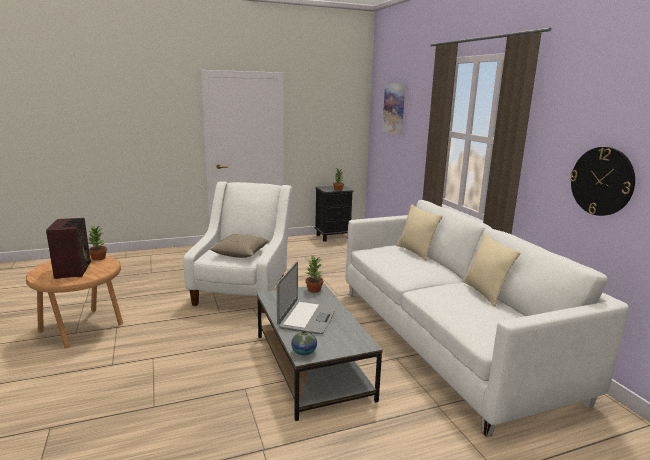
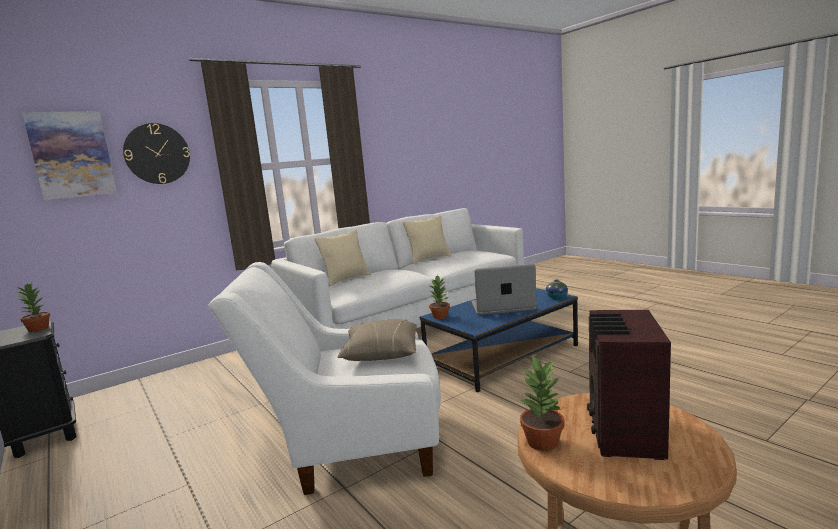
camera: 105 degrees left, 5 degrees down
(74, 270) = (623, 433): radio -> radio turned 45 degrees counterclockwise
(312, 366) = (503, 355): grey coffee table -> blue coffee table
(602, 181) = (410, 168): wall clock -> wall clock (157, 154)

